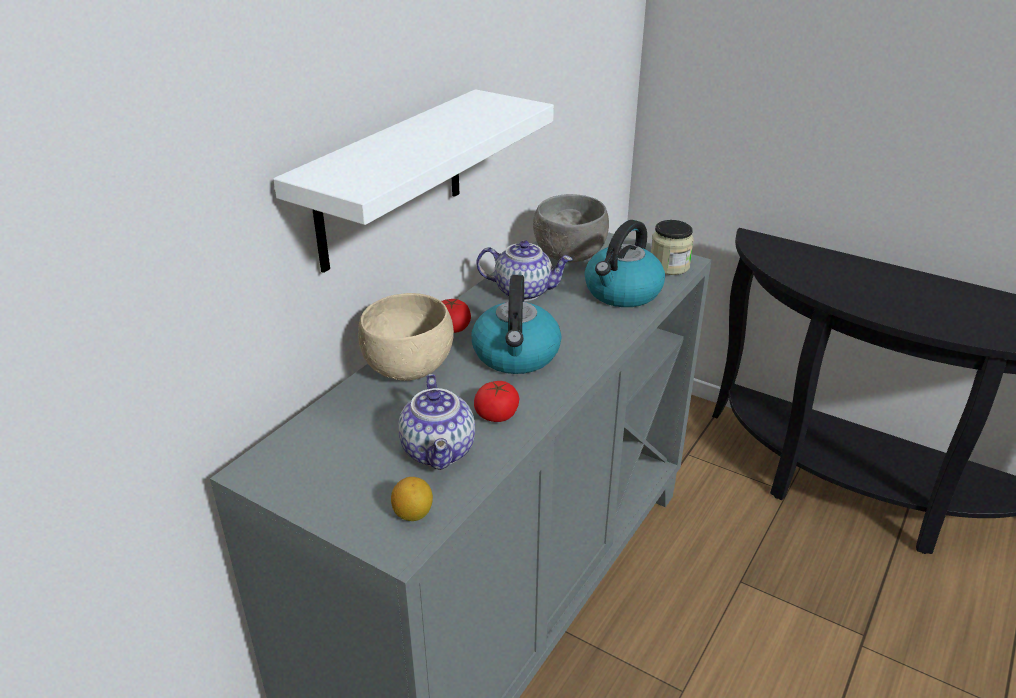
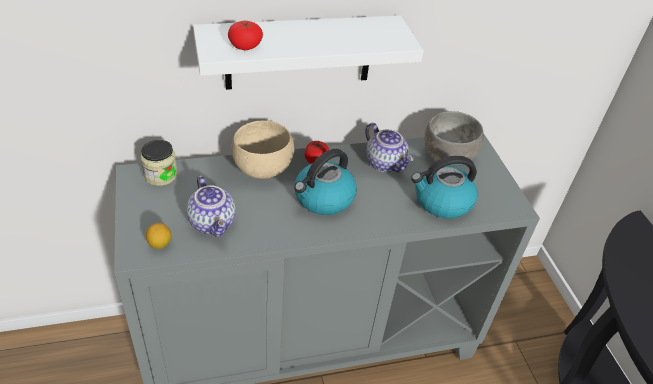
camera: 40 degrees right, 10 degrees up
(440, 451) = (213, 223): teapot -> teapot turned 60 degrees counterclockwise
(497, 414) = (265, 224): tomato -> tomato (245, 46)
(669, 266) = (501, 204): jar -> jar (161, 175)

